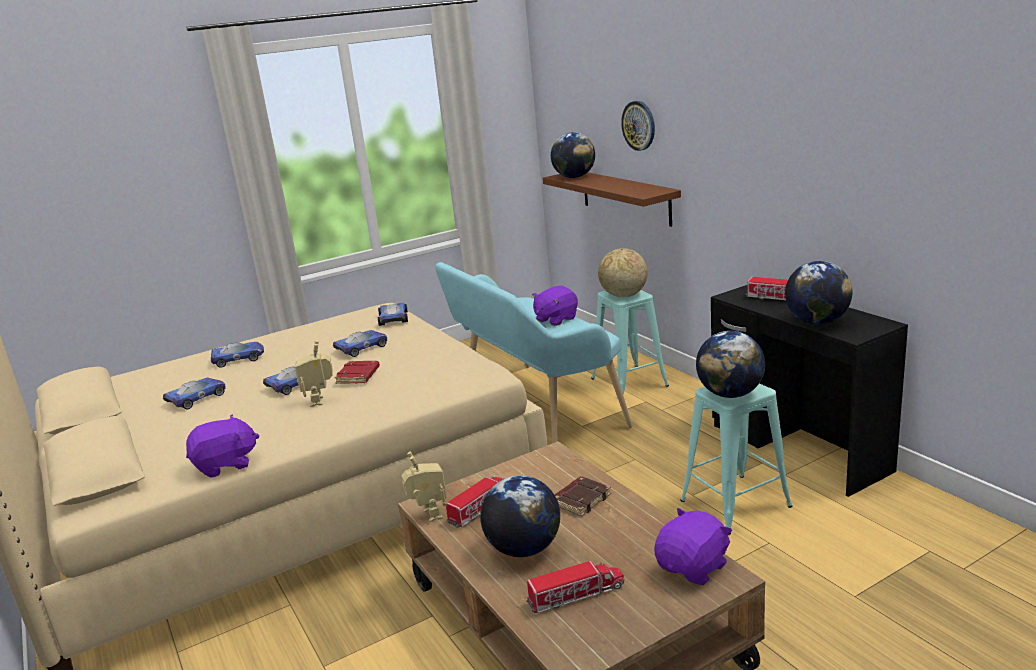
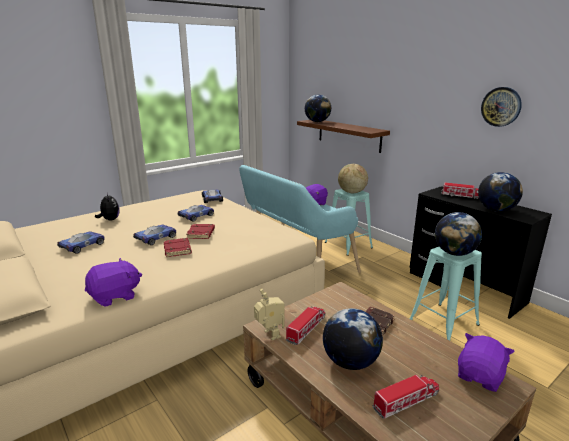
camera: 10 degrees left, 0 degrees up
(239, 358) = (110, 220): toy car -> plush toy
(320, 401) = (178, 250): toy robot -> red book
(639, 125) = (364, 91): wall clock -> wall clock (501, 106)

